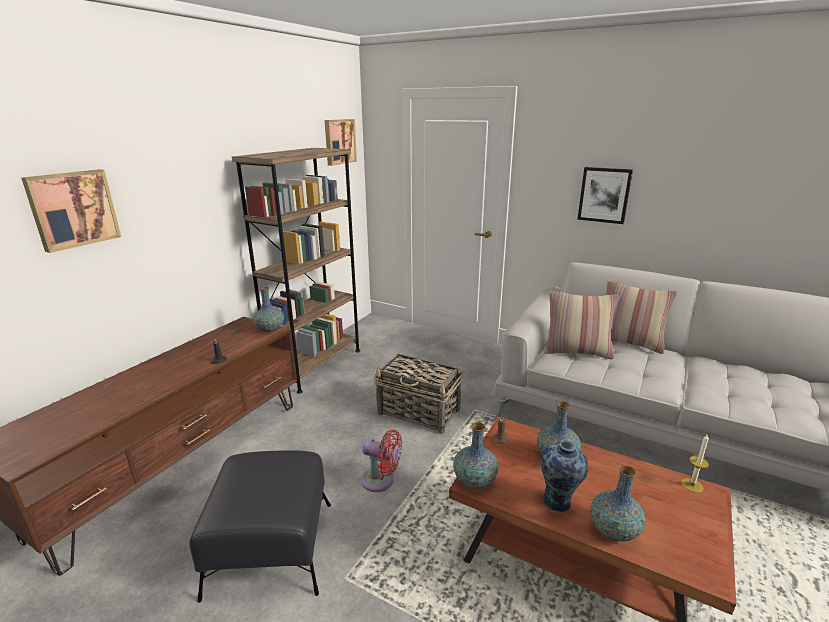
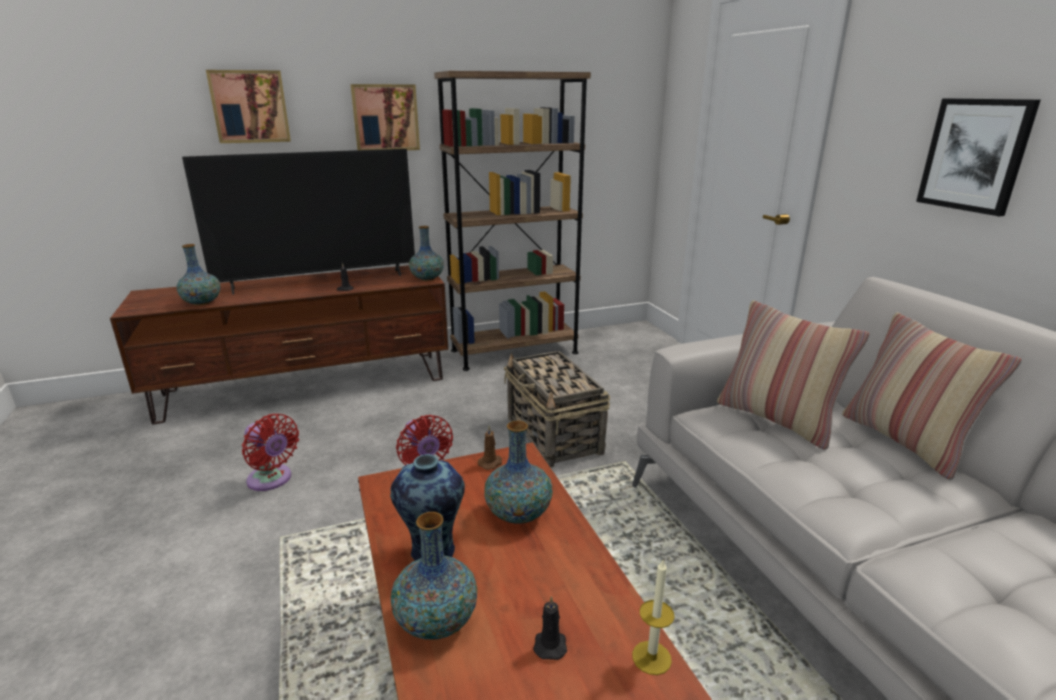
camera: 40 degrees right, 0 degrees up
(178, 361) = (319, 281): none -> television
(272, 547) = (272, 480): black ottoman -> red fan
(339, 141) = (618, 71): picture -> picture (385, 118)
(474, 480) = (391, 483): vase -> vase (202, 303)
(660, 506) = (550, 644): none -> black candle

